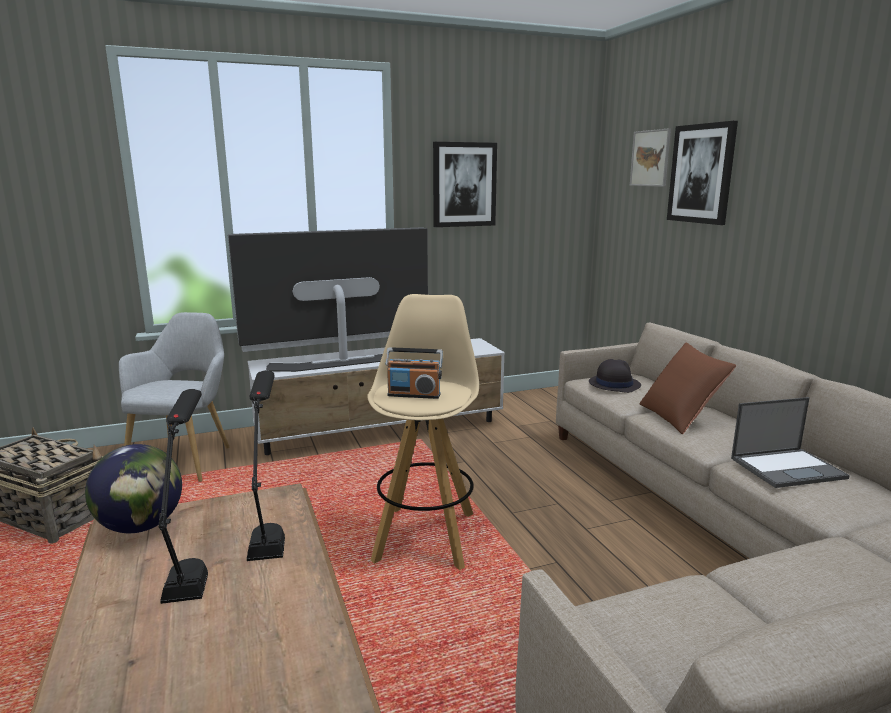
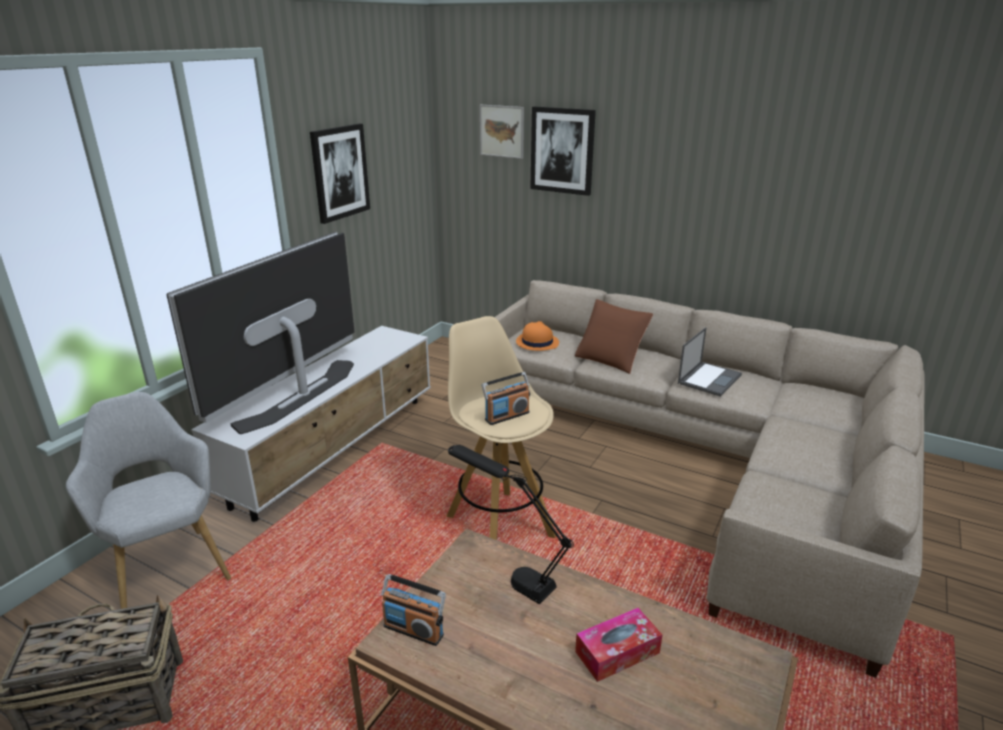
camera: 40 degrees left, 10 degrees up
(141, 526) = (414, 630): globe -> radio
(193, 561) = (505, 627): black table lamp -> none
(229, 636) = (617, 652): none -> tissue box
(614, 384) = (537, 342): black hat -> orange hat

